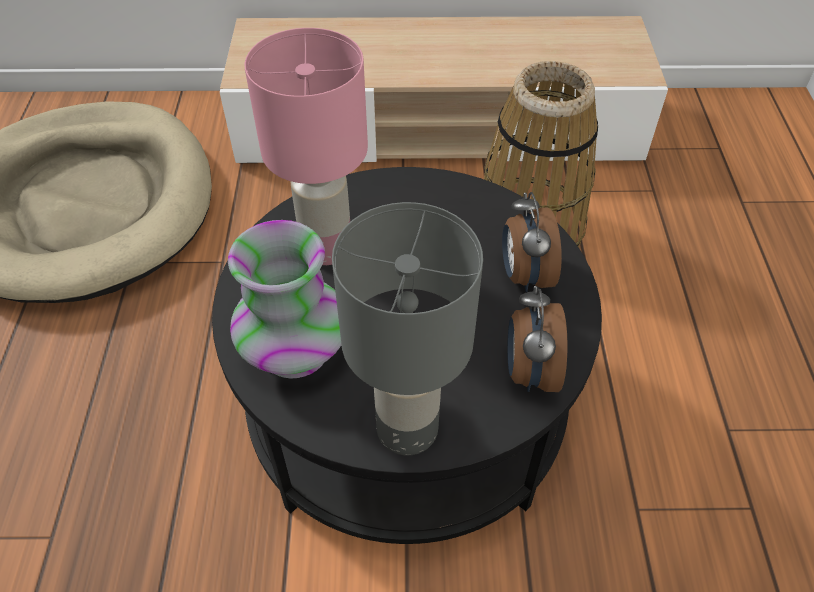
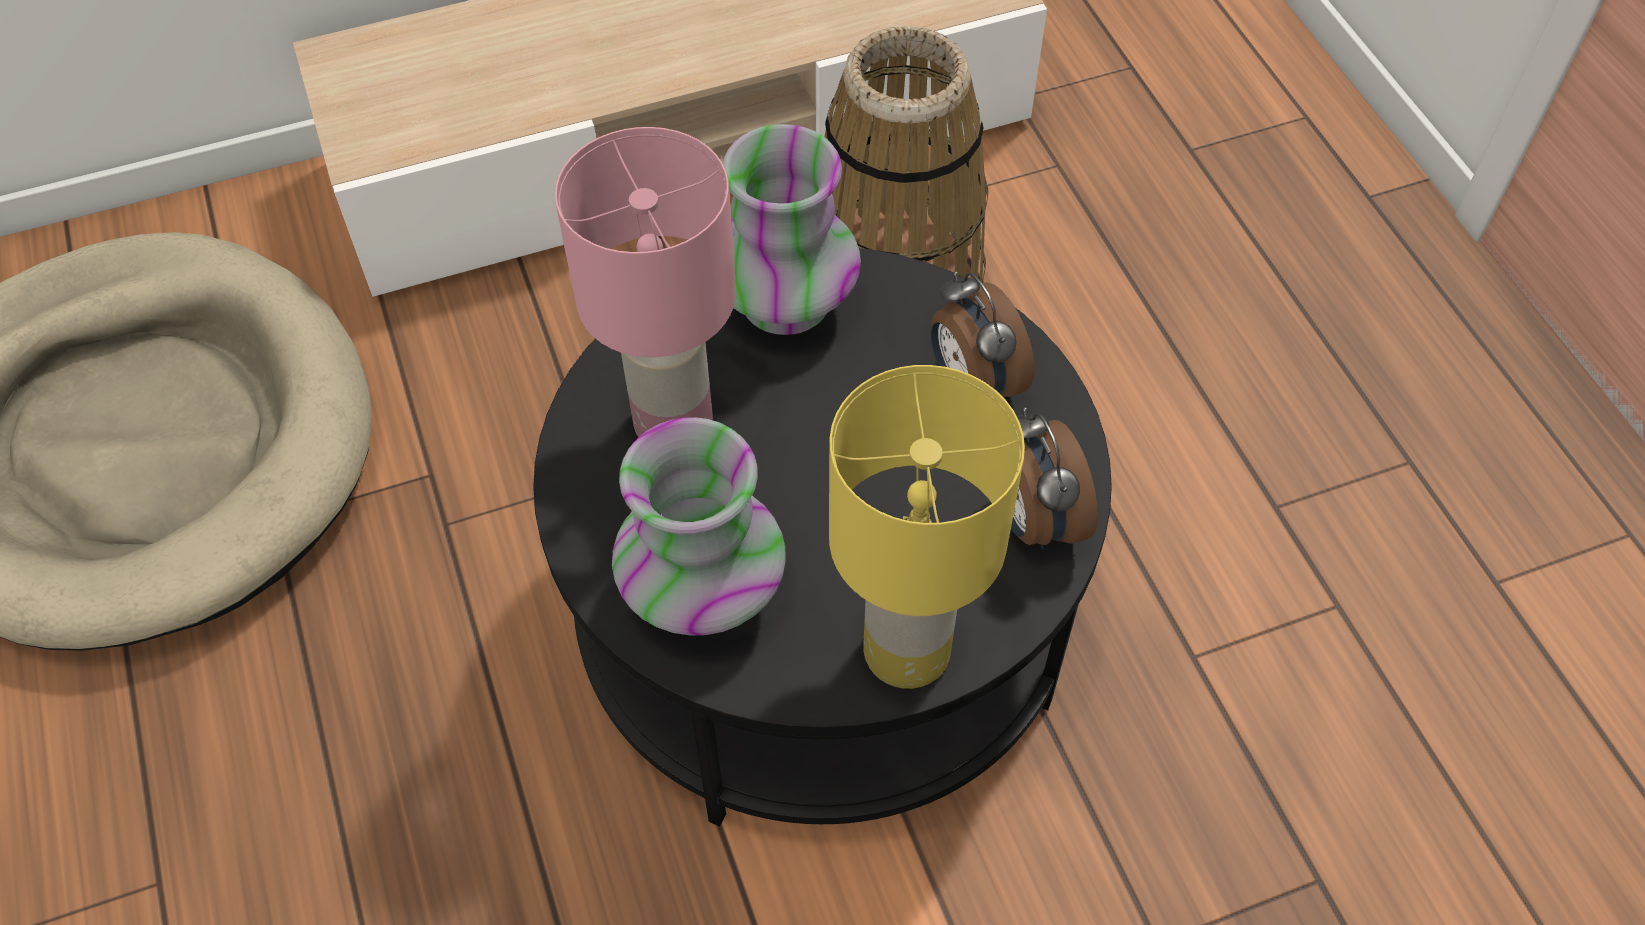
camera: 20 degrees left, 5 degrees up
(406, 427) = (904, 649): grey table lamp -> yellow table lamp
(427, 198) = (786, 301): none -> vase

